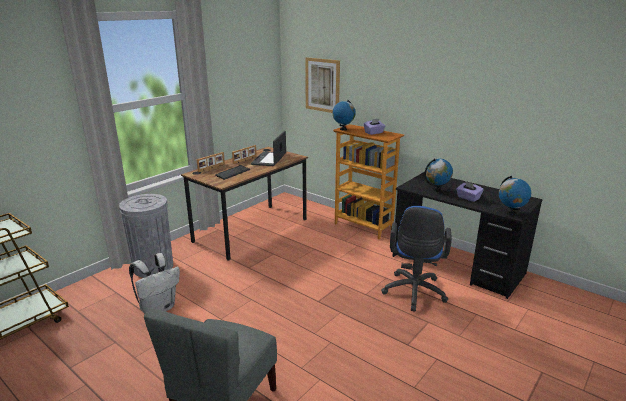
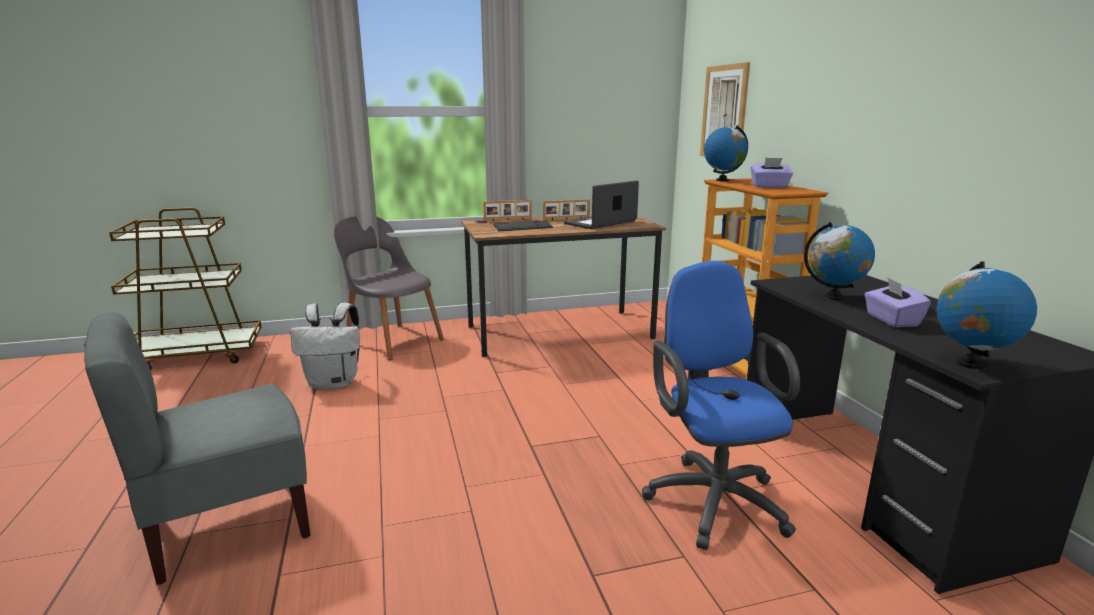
camera: 35 degrees right, 5 degrees down
(153, 267) = (392, 340): grey trash can -> grey chair
(414, 294) = (712, 497): blue office chair -> blue office chair turned 120 degrees clockwise

